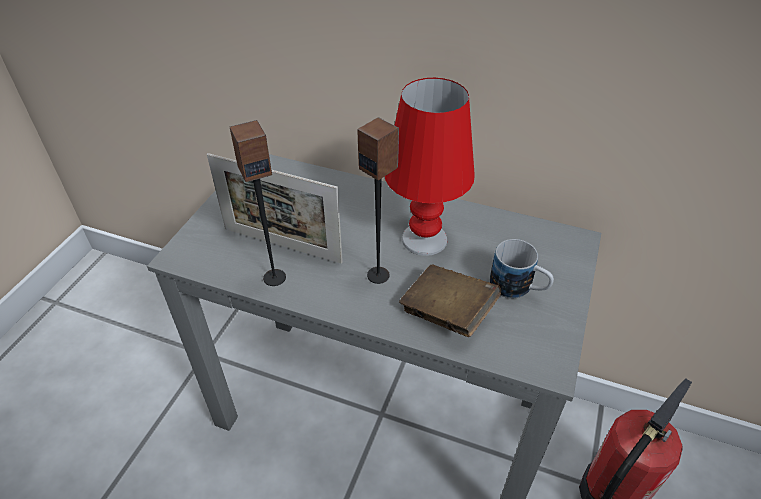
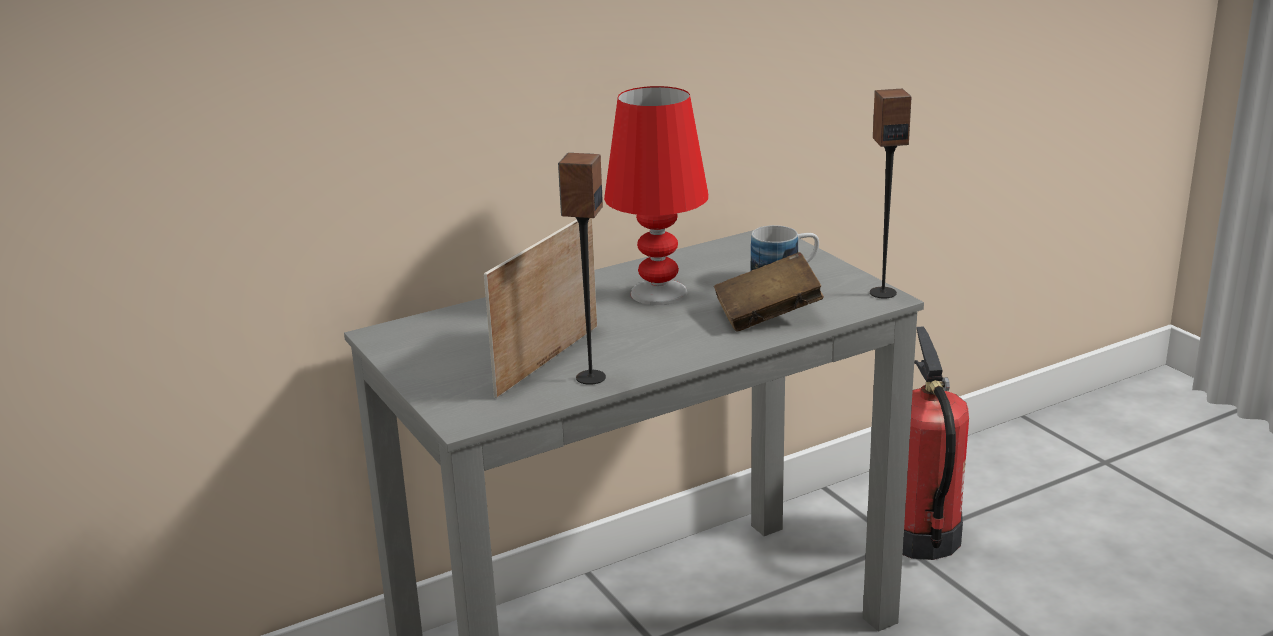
camera: 50 degrees left, 20 degrees down
(282, 245) = (548, 360): picture frame -> picture frame turned 150 degrees clockwise
(378, 275) = (671, 328): speaker -> speaker (882, 293)

